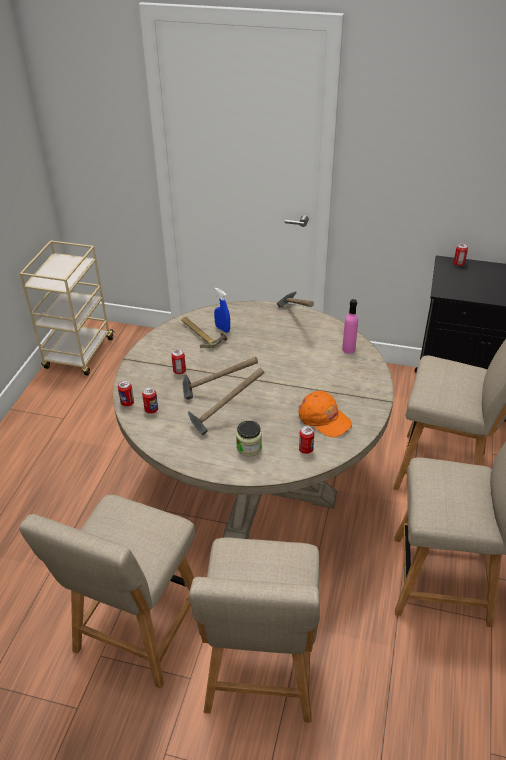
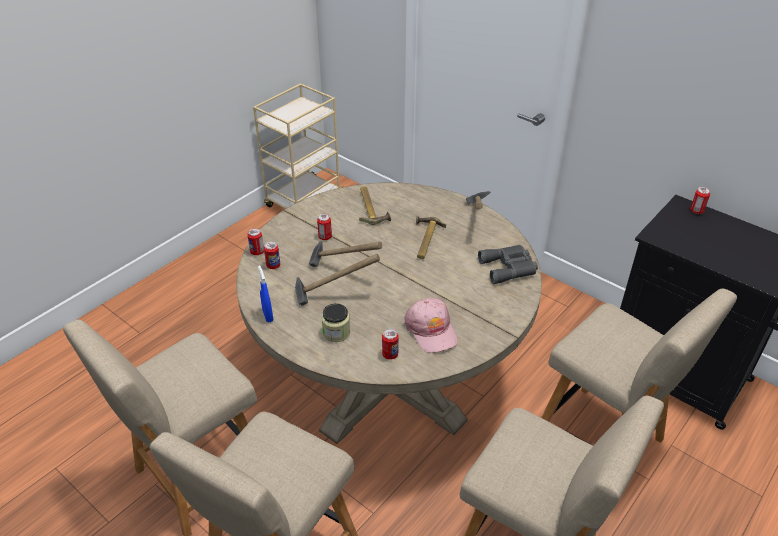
camera: 25 degrees right, 0 degrees up
(222, 329) = (395, 209): blue spray bottle -> blue spray bottle (268, 315)
(266, 347) = (424, 240): none -> hammer
(324, 418) = (431, 330): orange cap -> pink cap
(348, 349) = (509, 267): pink bottle -> grey binoculars

